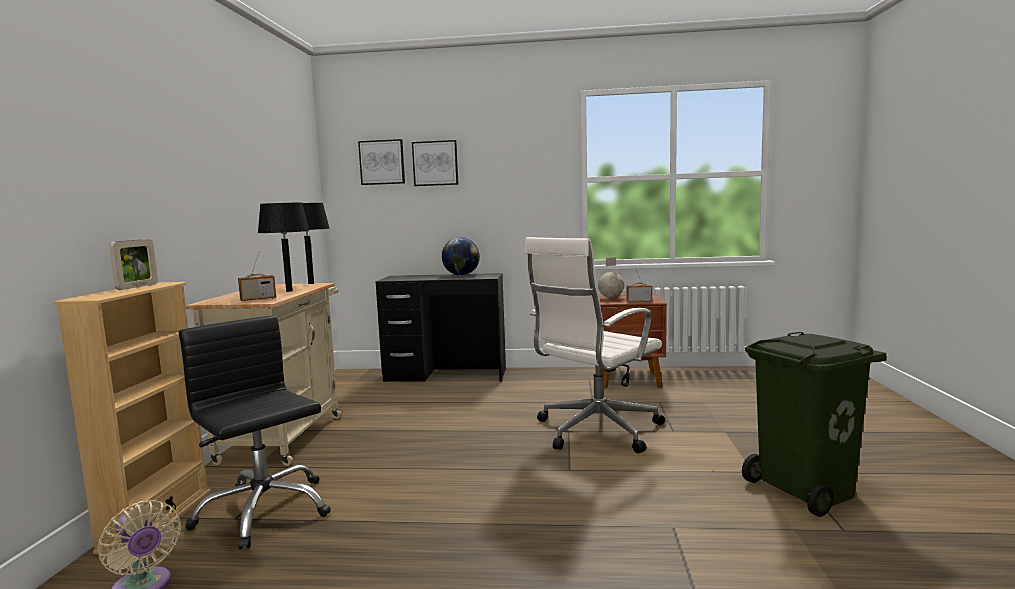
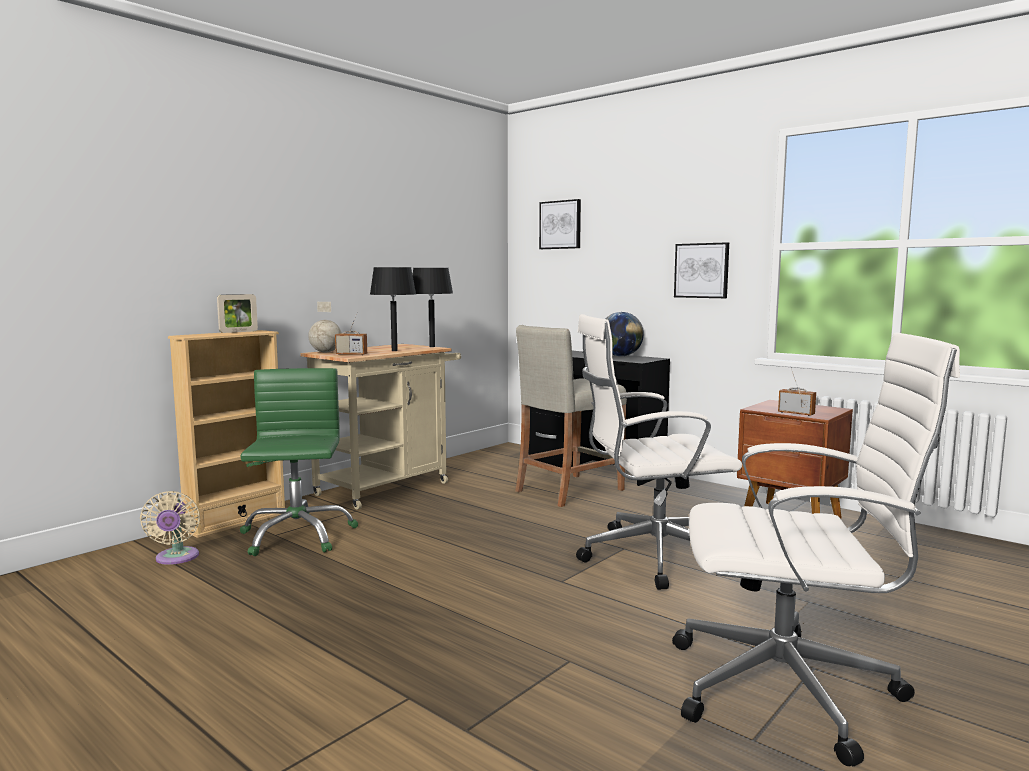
camera: 35 degrees right, 0 degrees up
(263, 511) = (297, 535): black office chair -> green office chair
(435, 163) = (610, 225): picture -> picture (701, 270)
(456, 397) = (569, 490): none -> beige stool
(610, 297) = (777, 404): globe -> globe (325, 352)
(807, 490) = (790, 690): green trash can -> white office chair

